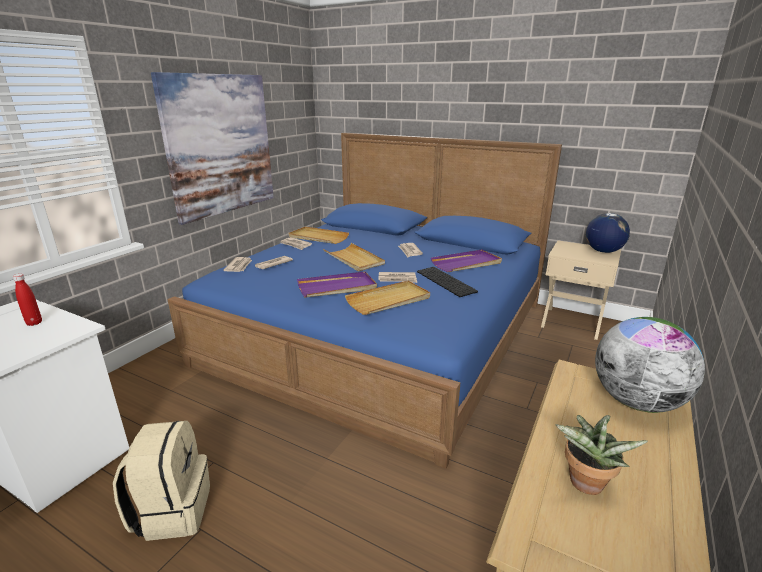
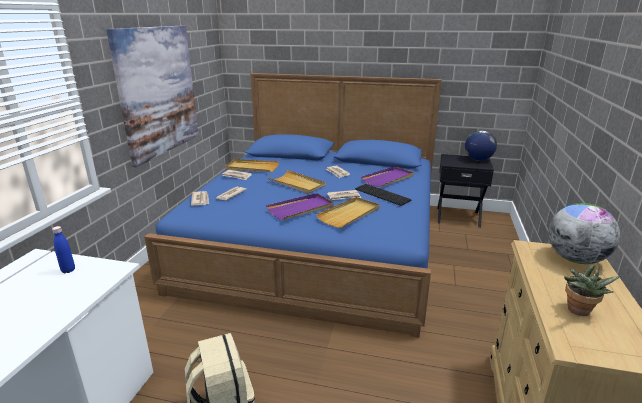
camera: 15 degrees left, 0 degrees up
(34, 323) = (68, 270): red bottle -> blue bottle
(572, 322) = (458, 216): beige nightstand -> black nightstand

